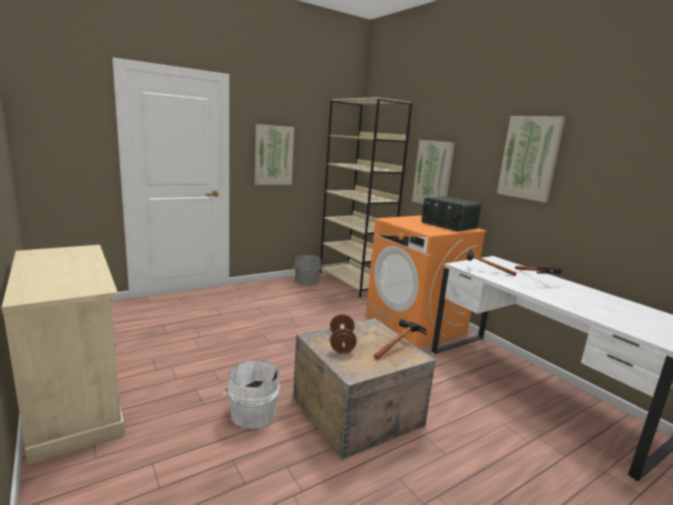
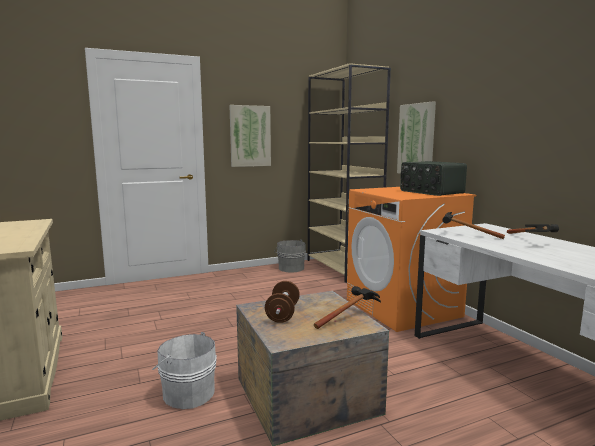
camera: 10 degrees right, 5 degrees down
(530, 158) = (516, 103): picture -> none

